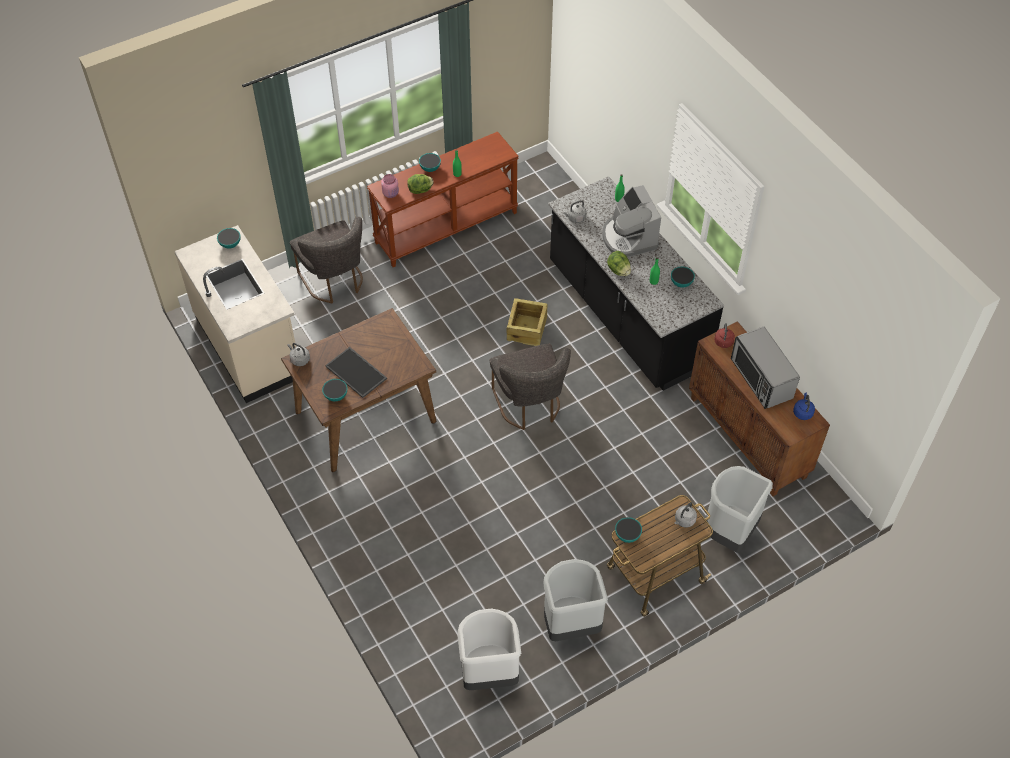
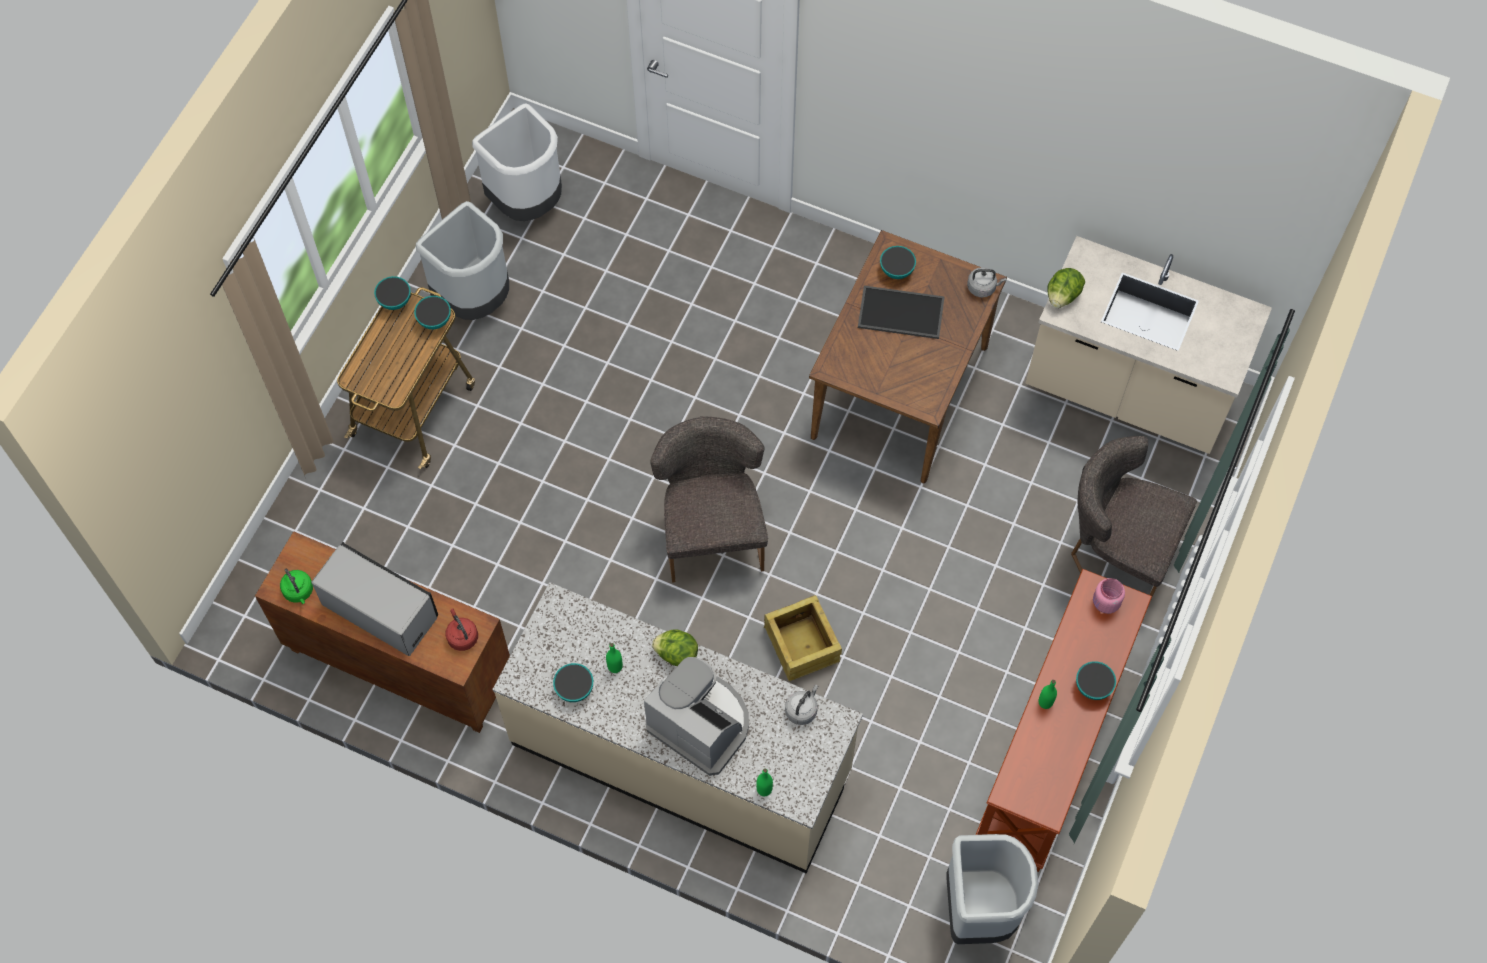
camera: 145 degrees right, 10 degrees up
(230, 244) = (1215, 360): bowl -> bowl (395, 301)
(420, 190) = (1070, 637): lettuce -> lettuce (1062, 296)
(530, 406) = (711, 532): grey chair -> grey chair turned 45 degrees clockwise
(626, 316) = (681, 757): black counter -> beige counter
(684, 521) = (379, 377): grey kettle -> none
(729, 533) = (353, 514): grey trash can -> grey trash can (979, 910)
(802, 412) = (299, 592): blue kettle -> green kettle

